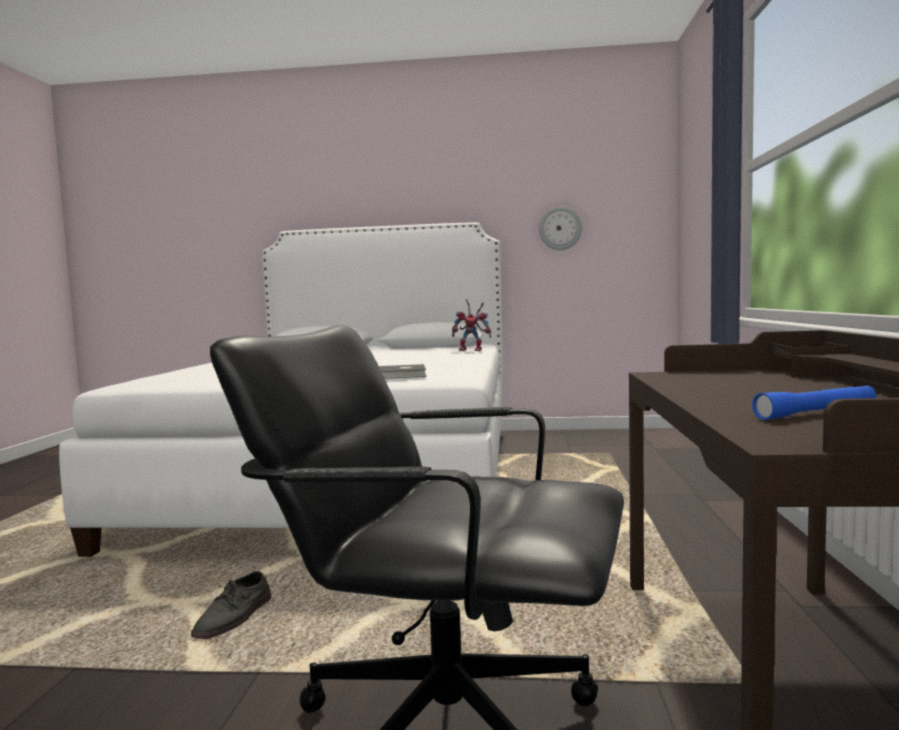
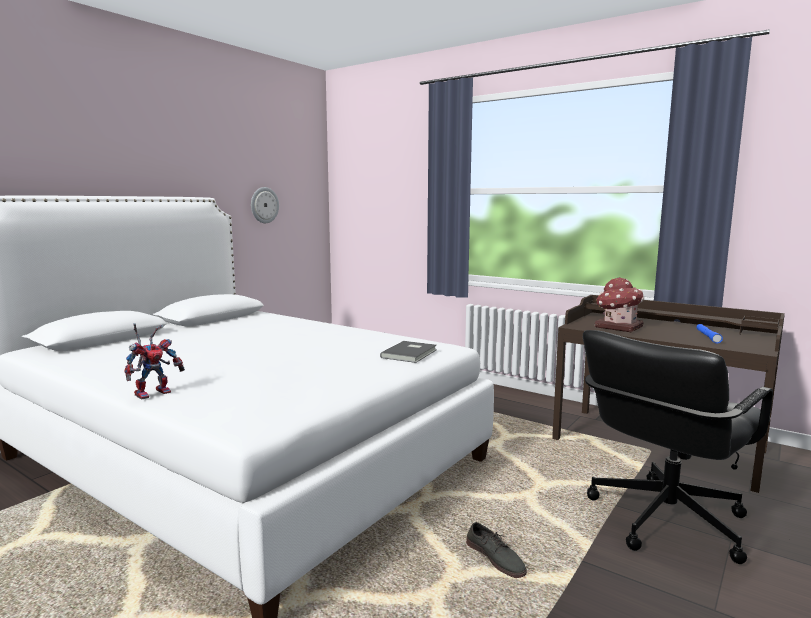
camera: 60 degrees left, 5 degrees up
(473, 350) = (290, 319): toy robot -> toy robot (154, 392)
(723, 382) = (617, 327): none -> toy house

